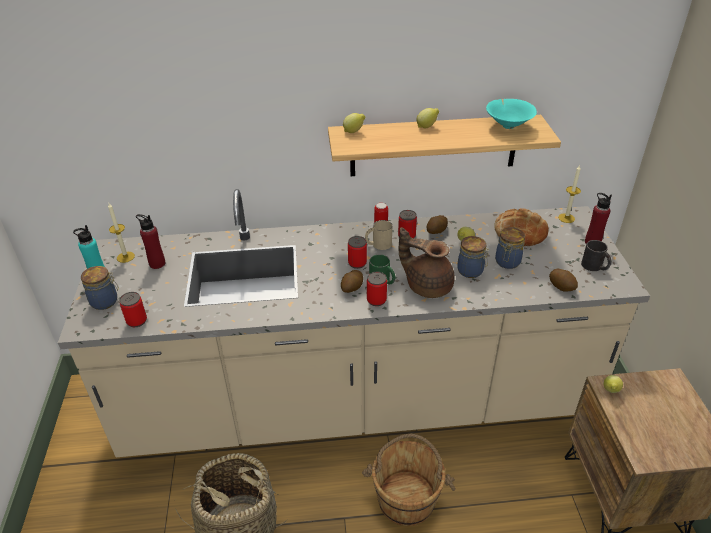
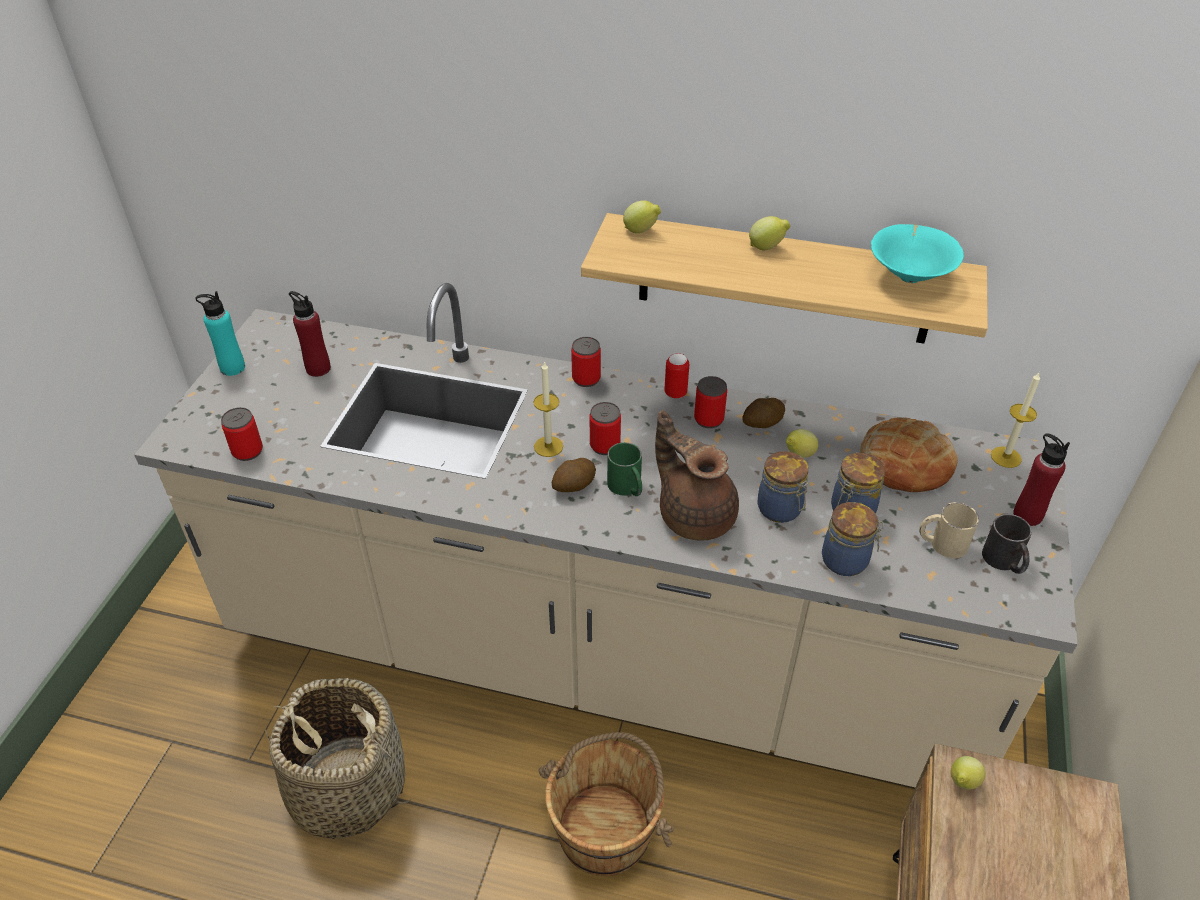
camera: 20 degrees right, 5 degrees up
(105, 301) = (222, 409): jar -> jar (847, 561)
(125, 257) = (282, 347): candle -> candle (548, 446)
(376, 300) = (600, 516): can -> can (586, 378)
(378, 244) = (655, 422): beige mug -> beige mug (941, 543)
(562, 286) = (922, 581): potato -> none

